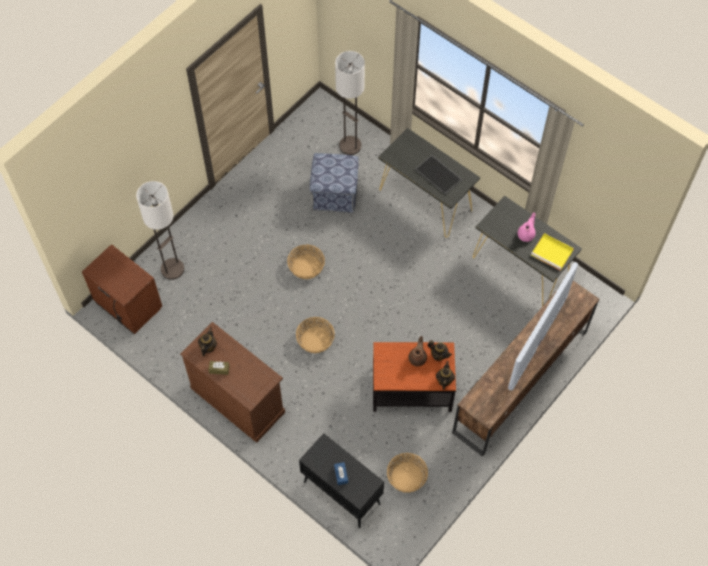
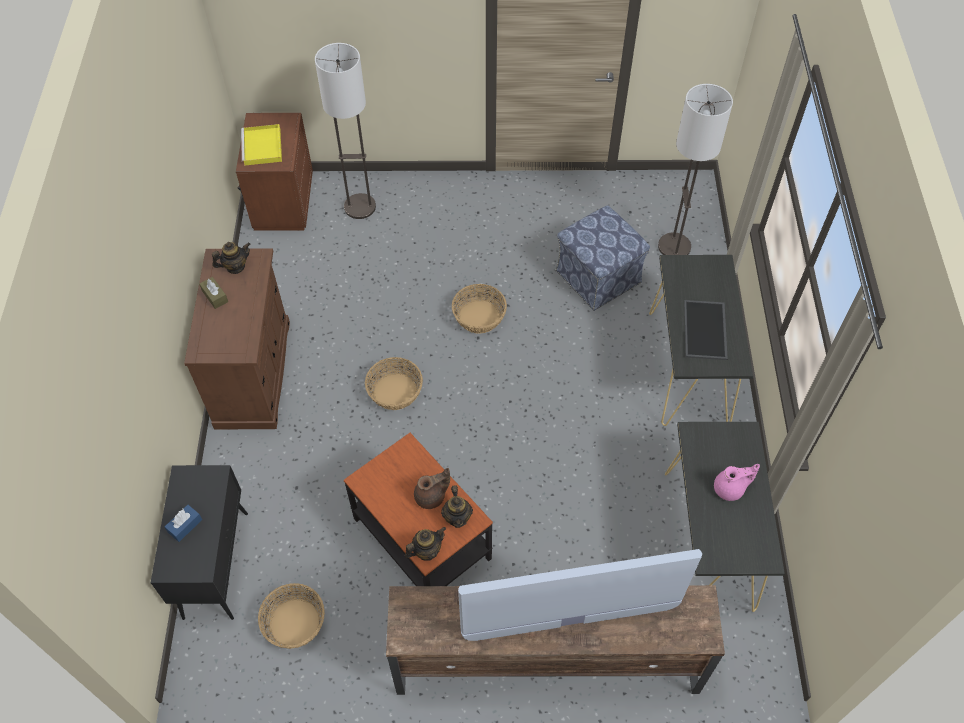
camera: 50 degrees right, 5 degrees down
(552, 253) = (737, 541): yellow tray -> yellow tray (262, 147)

